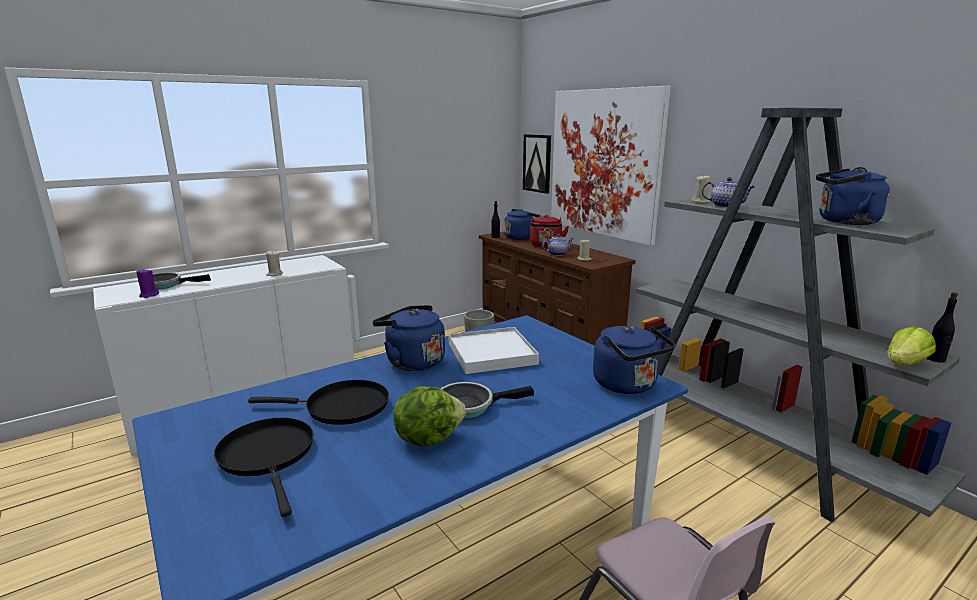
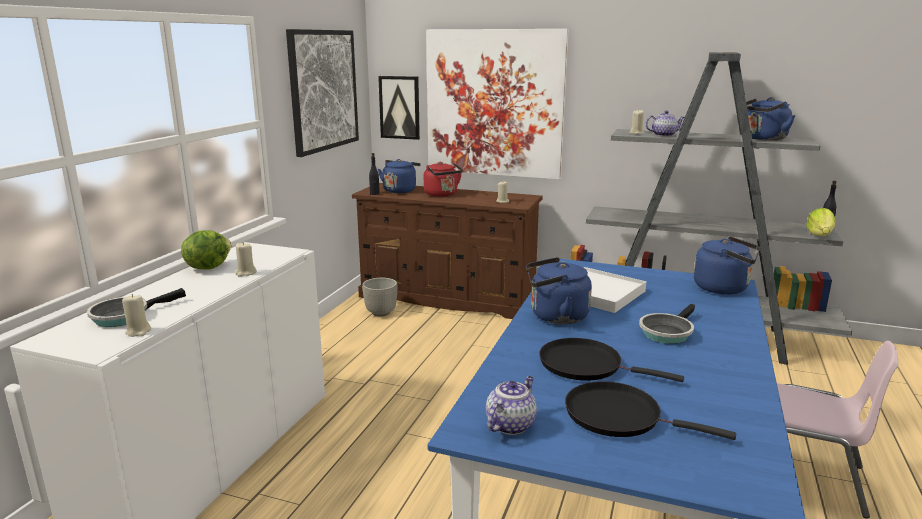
camera: 35 degrees left, 0 degrees up
(149, 295) = (138, 331): purple candle -> beige candle
(342, 407) = (586, 365): black frying pan -> black frying pan turned 120 degrees counterclockwise
(428, 438) = (691, 361): lettuce -> lettuce (208, 267)
(453, 144) = (323, 90): none -> picture
(558, 254) = (470, 200): teapot -> teapot (510, 424)

